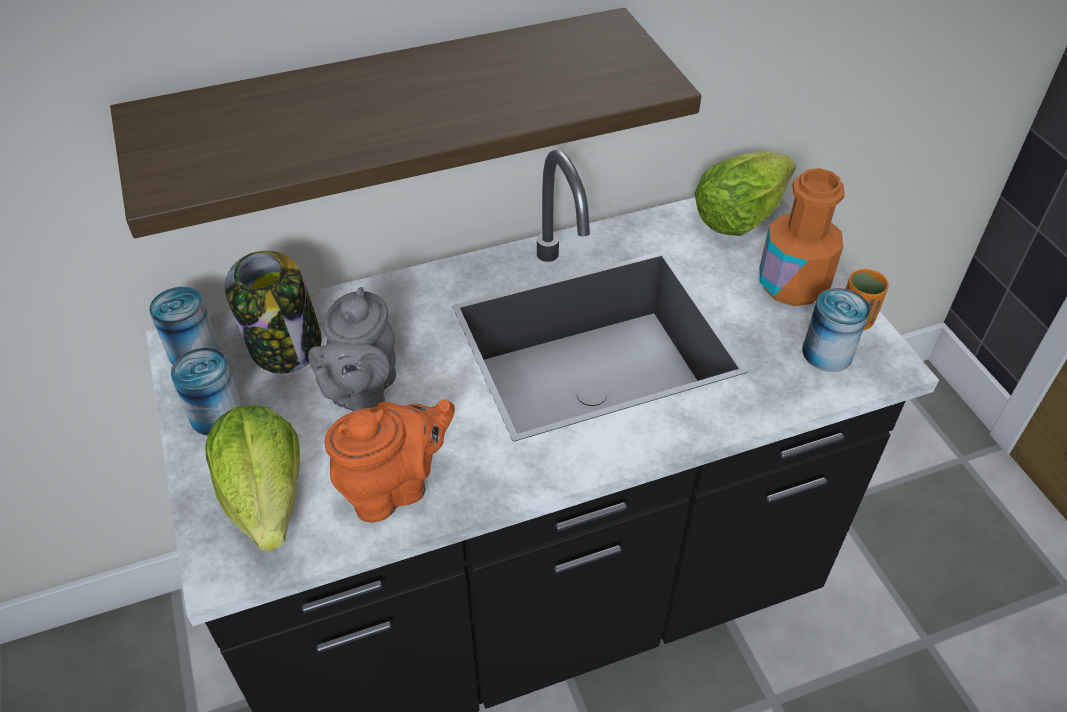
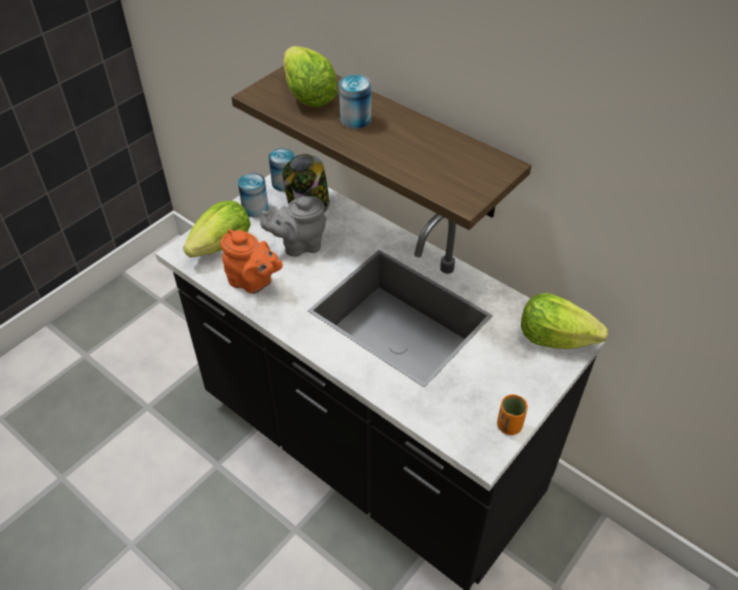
camera: 60 degrees right, 0 degrees up
(243, 131) = (308, 96): none -> lettuce
(792, 284) = (514, 384): orange bottle -> none
(827, 353) = (468, 420): can -> can (355, 119)

